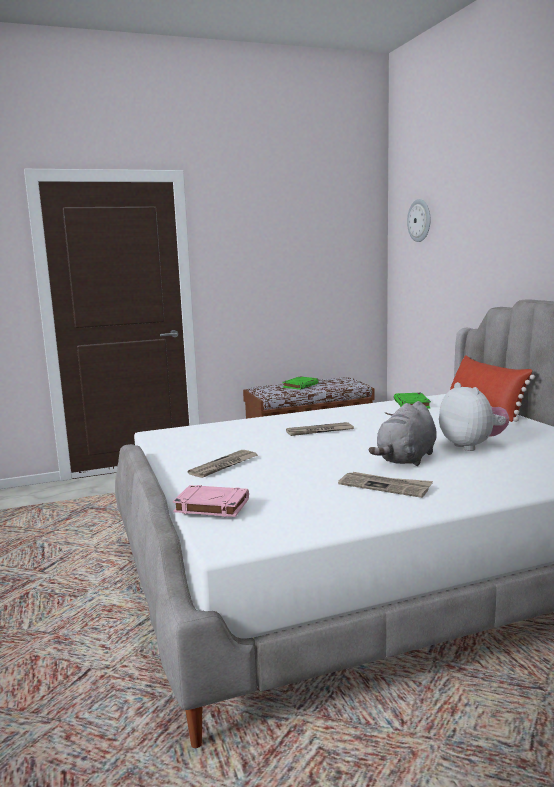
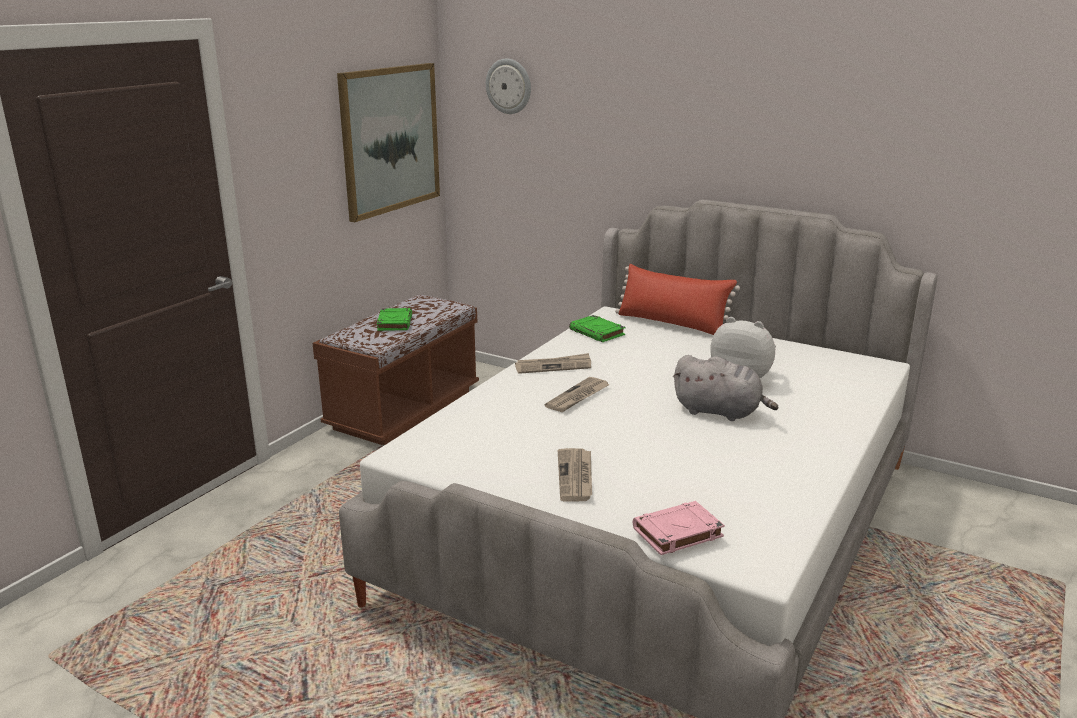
camera: 40 degrees left, 10 degrees up
(331, 260) = (390, 139): none -> picture
(385, 486) = (760, 452): newspaper -> newspaper (553, 366)
(406, 459) = (720, 412): grey plush toy -> grey plush toy turned 60 degrees counterclockwise

